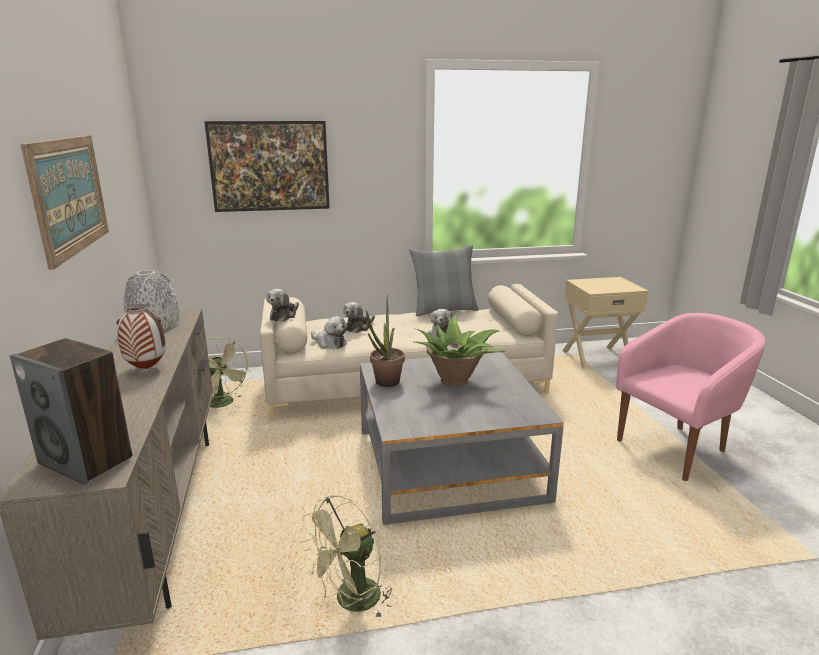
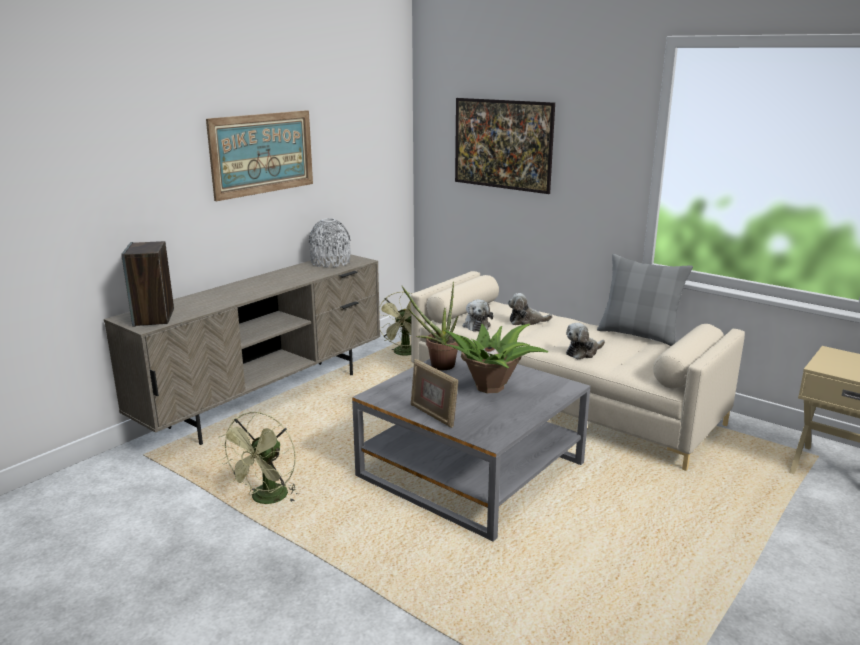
camera: 50 degrees right, 0 degrees up
(146, 369) = (266, 286): vase -> none
(284, 315) = (451, 287): plush toy -> none
(351, 603) = (266, 500): green fan -> green fan turned 75 degrees counterclockwise
(470, 420) = (433, 415): none -> picture frame
(677, 448) = (720, 590): pink armchair -> none

